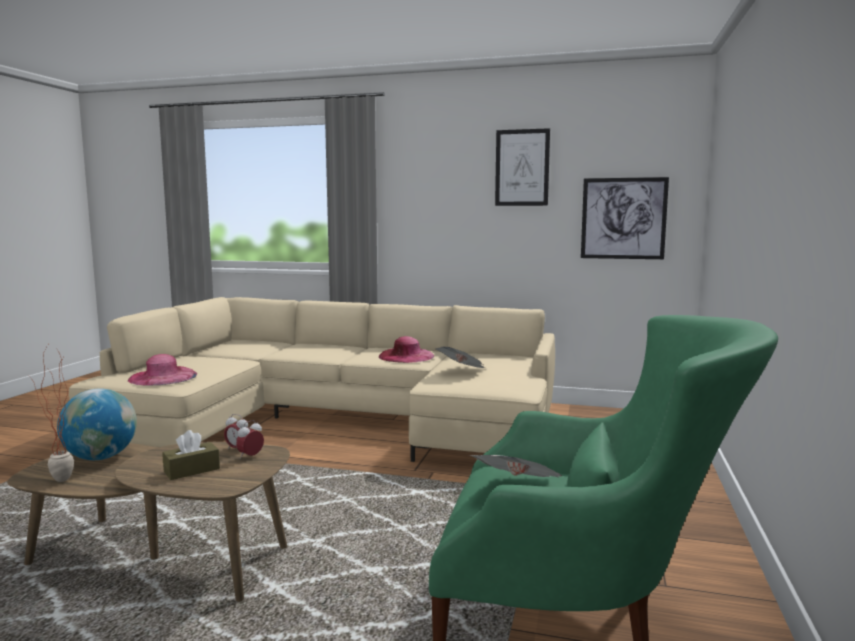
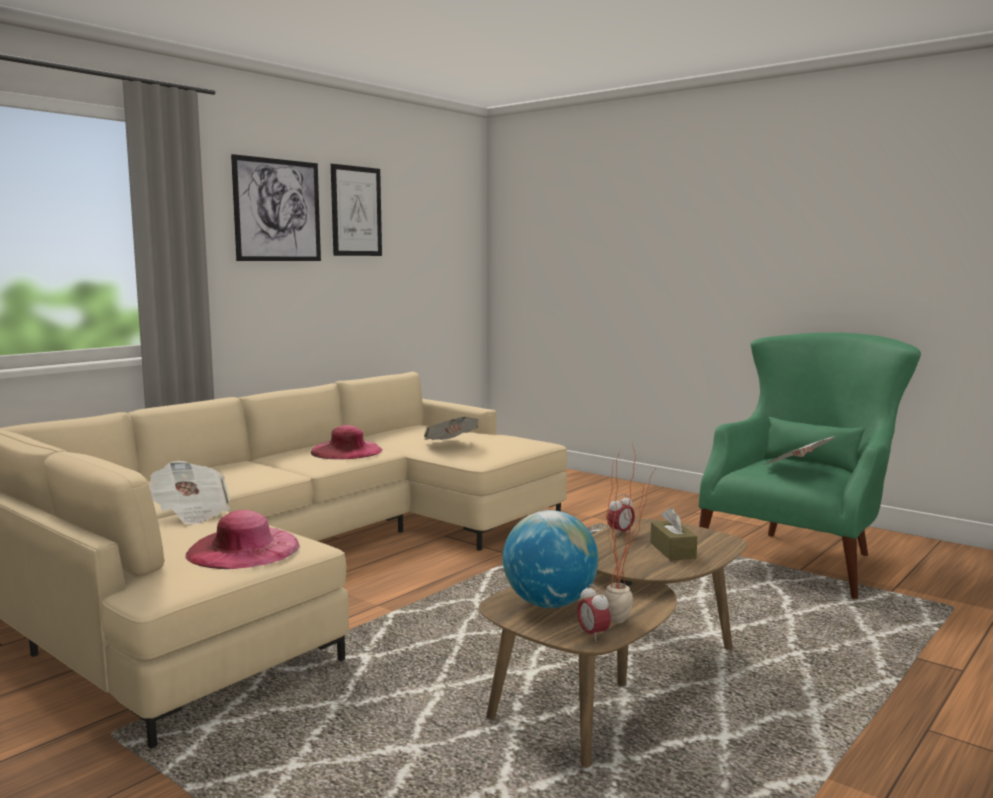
camera: 65 degrees left, 0 degrees up
(229, 359) = (191, 513): none -> newspaper
(250, 456) = (647, 530): alarm clock -> alarm clock (593, 635)
(623, 218) = (438, 269): picture -> picture (277, 210)

